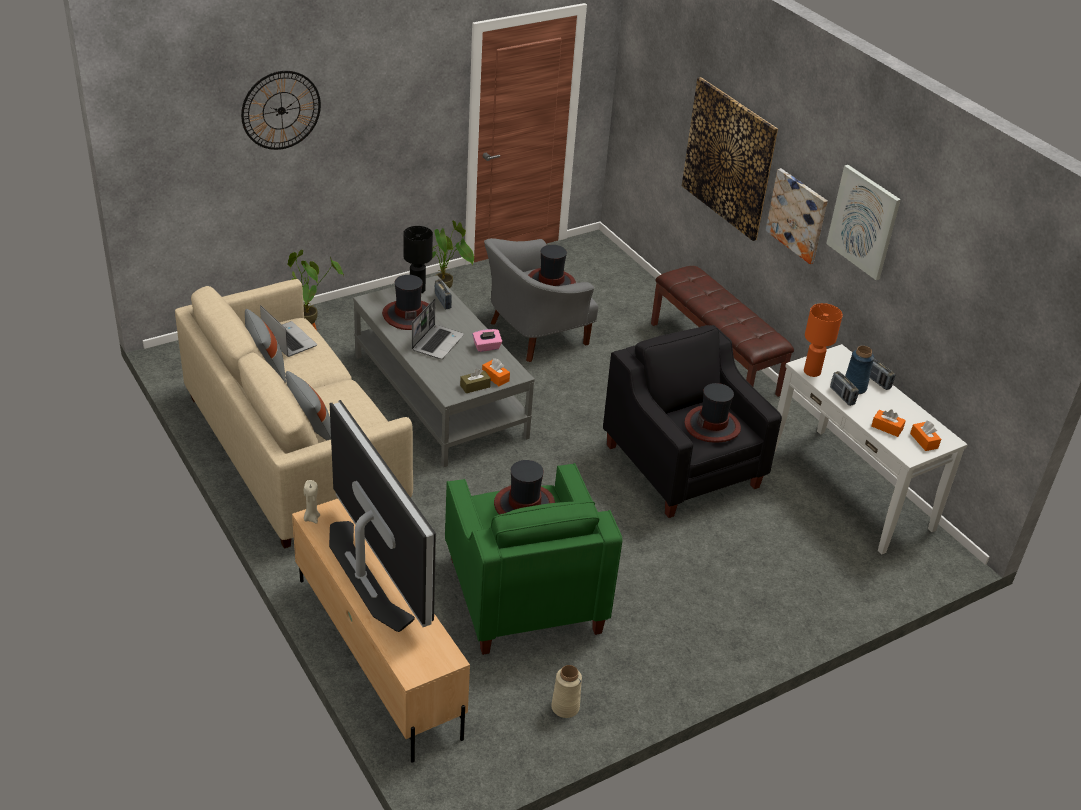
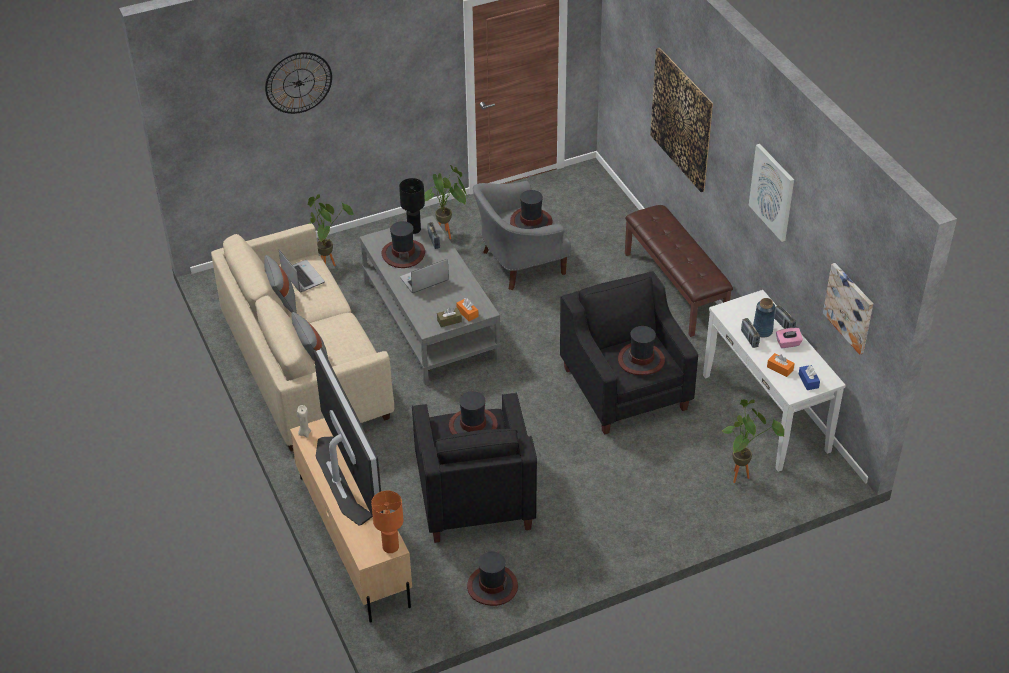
camera: 10 degrees right, 5 degrees up
(437, 342) = (424, 280): laptop -> laptop turned 150 degrees counterclockwise
(487, 347) = (464, 285): pink tissue box -> pink tissue box (788, 343)
(523, 594) = (474, 495): green armchair -> black armchair
(565, 707) = (492, 586): beige vase -> hat
(797, 215) = (730, 177): picture -> picture (849, 307)
(812, 372) = (729, 316): orange table lamp -> orange table lamp (391, 547)
(841, 559) = (742, 474): none -> potted plant
(924, 441) = (808, 381): orange tissue box -> blue tissue box

